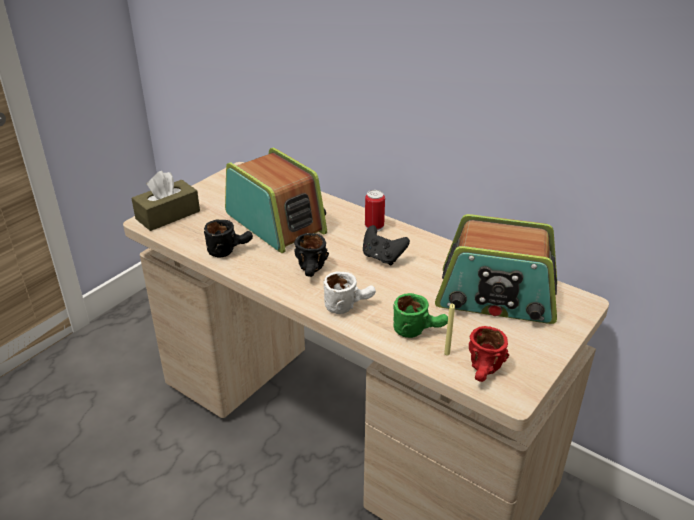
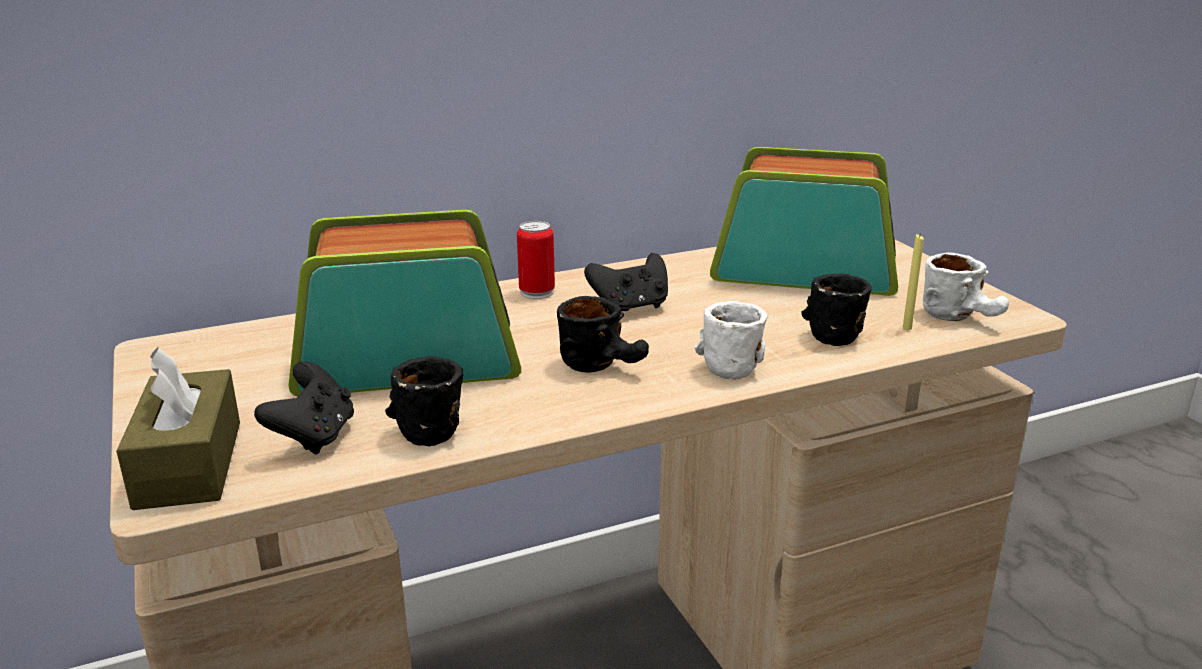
camera: 60 degrees left, 10 degrees down
(201, 229) = (314, 437): none -> black game controller
(419, 329) = (838, 330): green mug -> black mug
(485, 373) = (963, 318): red mug -> white mug
(496, 297) = (803, 270): radio -> radio turned 120 degrees counterclockwise

